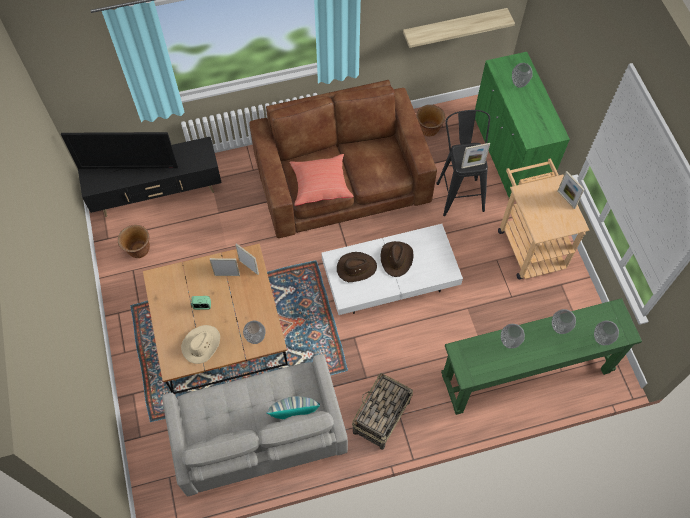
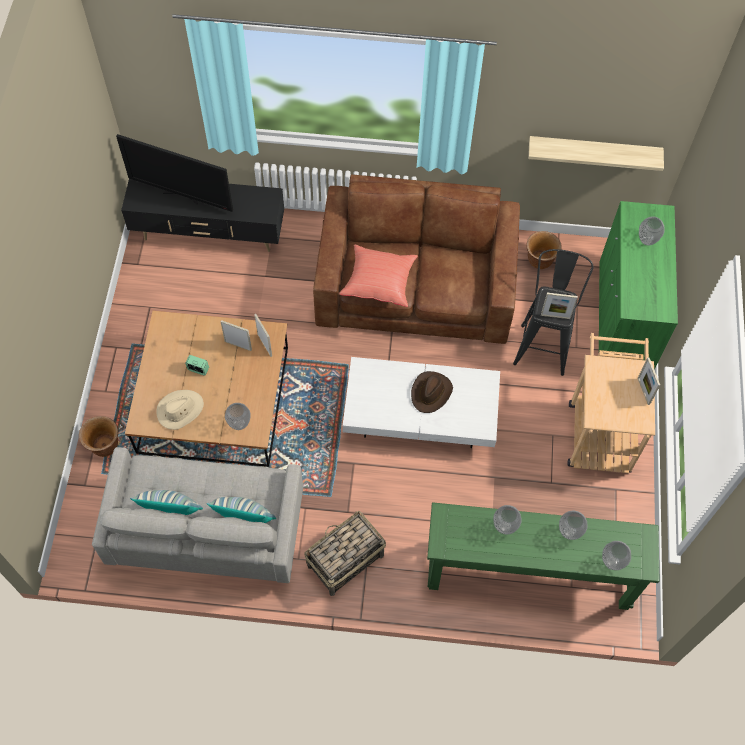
camera: 20 degrees right, 0 degrees up
(139, 250) = (164, 288): brown planter -> brown planter (104, 446)
(231, 431) = (172, 511): none -> pillow
(356, 268) = (381, 387): brown hat -> none

